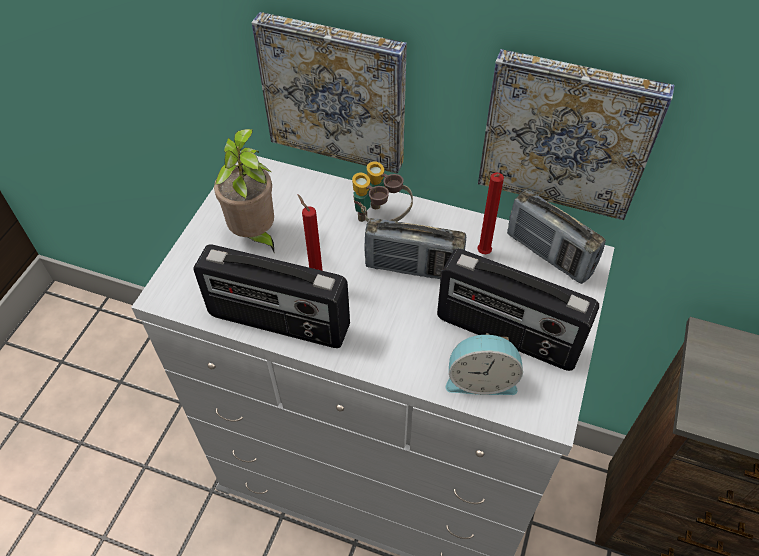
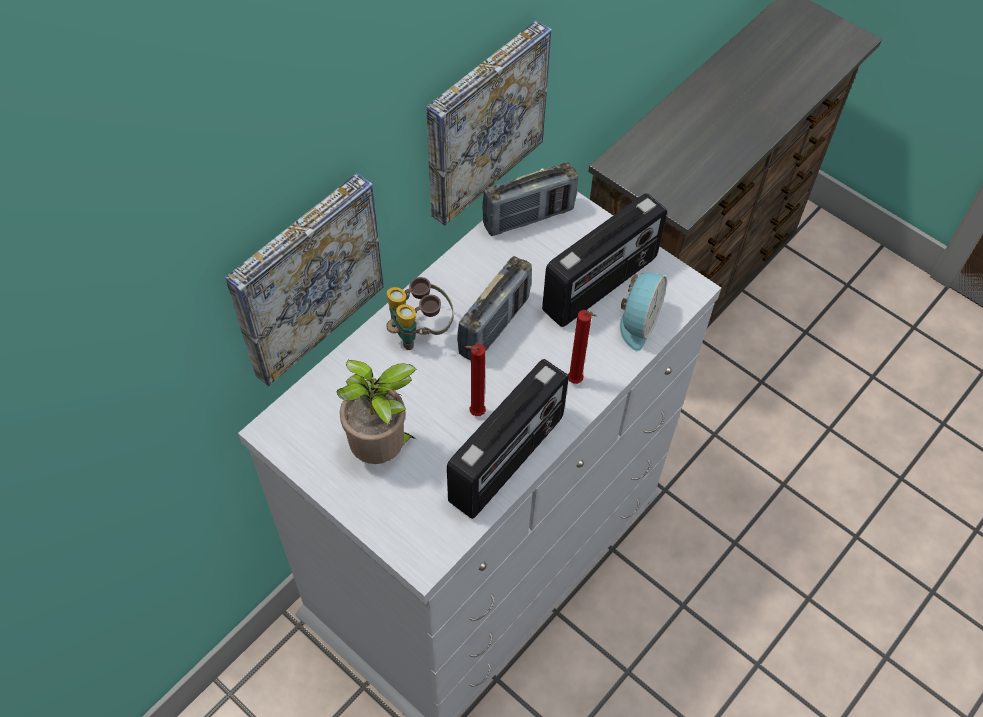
camera: 70 degrees left, 5 degrees up
(482, 254) = (504, 265): red candle -> red candle (576, 382)

